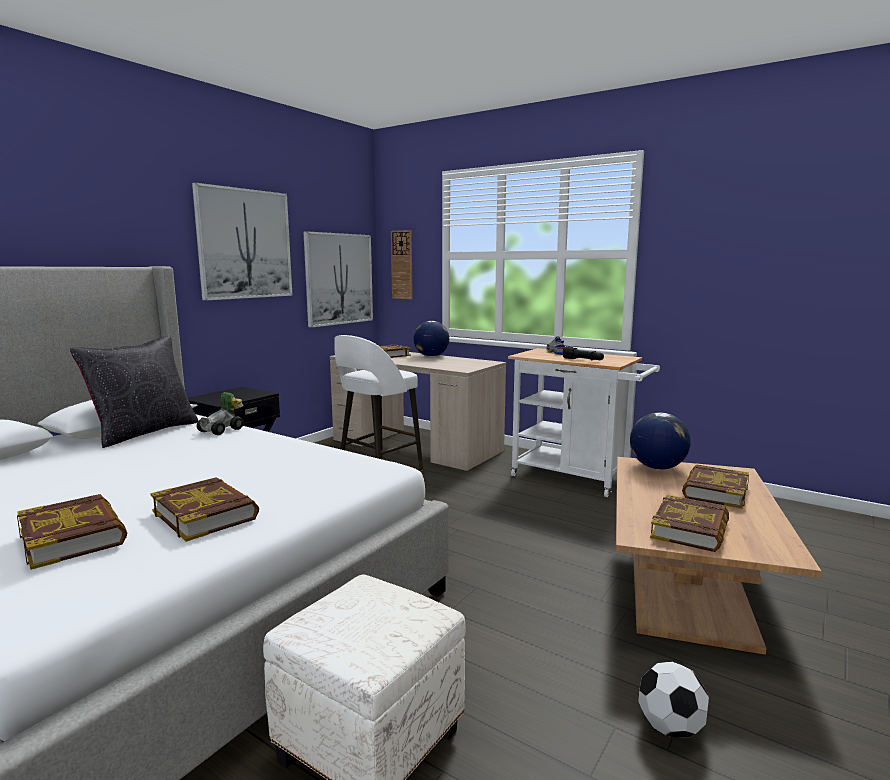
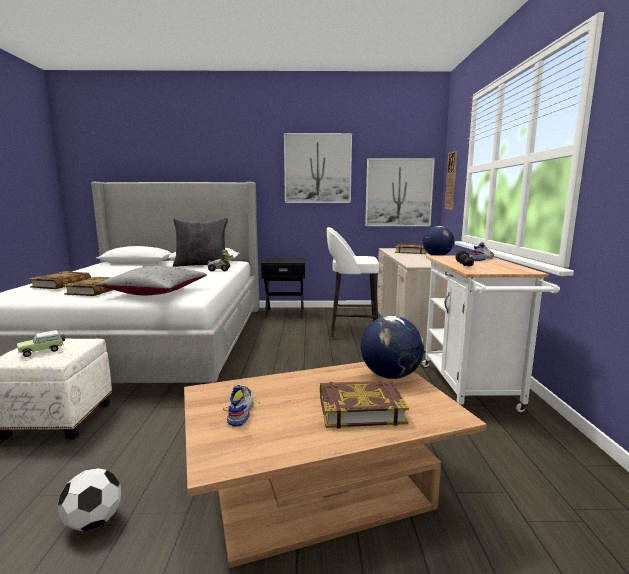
camera: 55 degrees right, 0 degrees up
(309, 480) = (156, 292): none -> grey pillow
(383, 621) = (43, 351): none -> toy car
(690, 529) = (240, 409): book -> shoe

